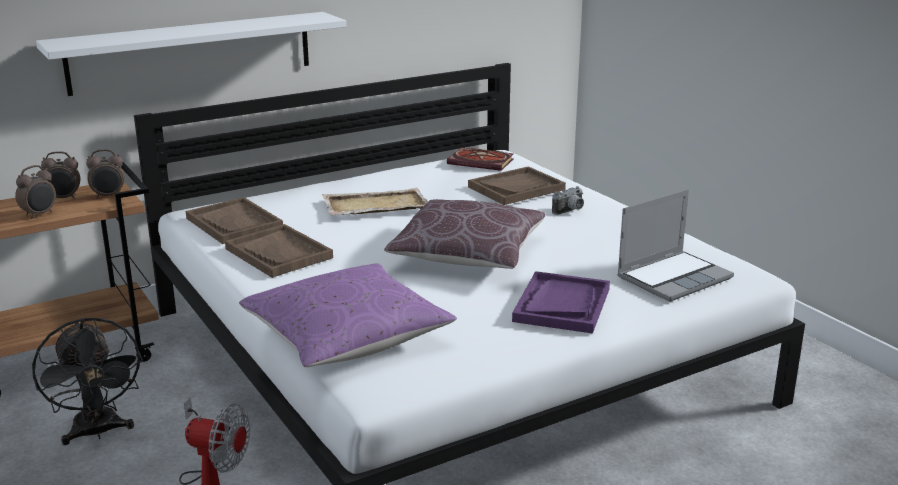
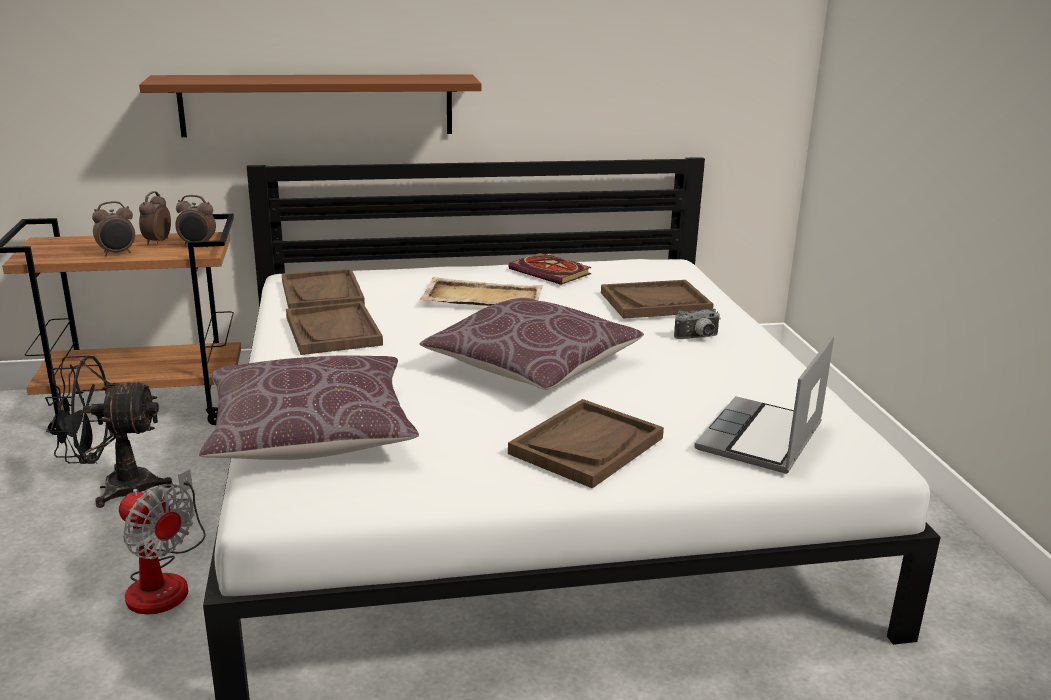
camera: 20 degrees right, 0 degrees up
(64, 198) = (156, 242): alarm clock -> alarm clock turned 90 degrees clockwise
(97, 432) = (115, 487): black fan -> black fan turned 90 degrees clockwise
(192, 52) = (318, 105): white shelf -> brown shelf
(347, 336) = (311, 433): purple pillow -> brown pillow
(482, 162) = (643, 269): book -> book (552, 272)
(562, 305) = (586, 445): purple tray -> brown tray
(674, 277) = (761, 439): laptop -> laptop turned 135 degrees clockwise

